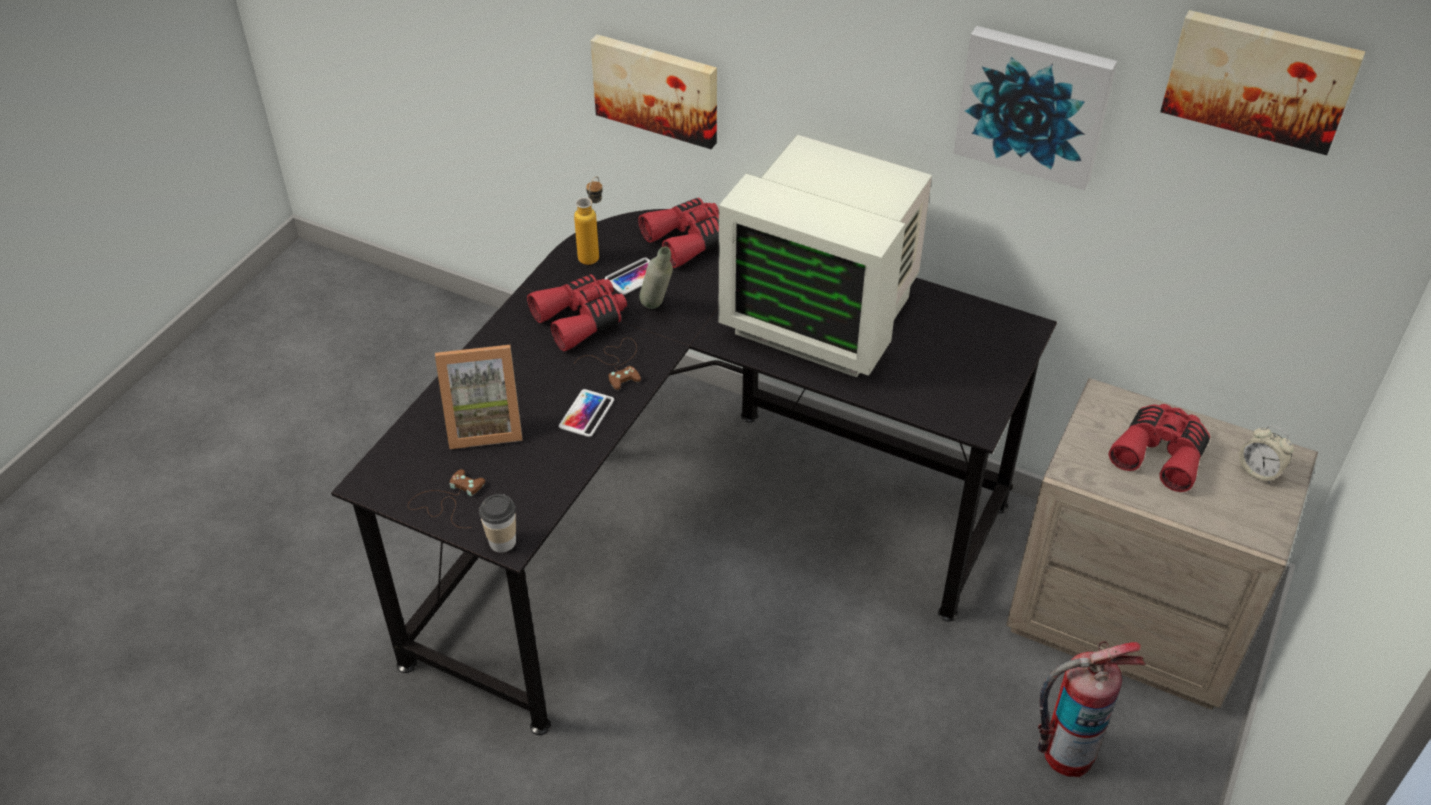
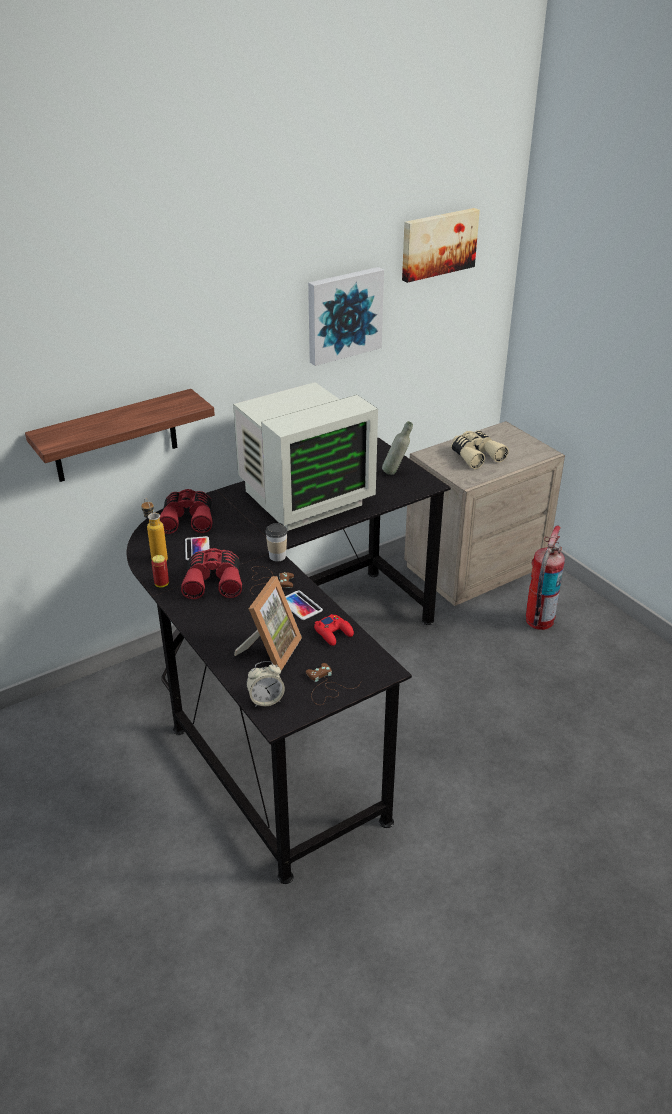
camera: 60 degrees left, 10 degrees down
(502, 541) = (381, 673): cup -> cup (277, 556)
(545, 282) = (162, 584): none -> can
(552, 466) = (333, 633): none -> red game controller
(657, 88) = (115, 436): picture -> shelf
(657, 309) = (236, 550): grey bottle -> grey bottle (396, 473)
(1160, 453) = (475, 455): red binoculars -> beige binoculars
(1259, 471) = (506, 438): alarm clock -> alarm clock (266, 700)

